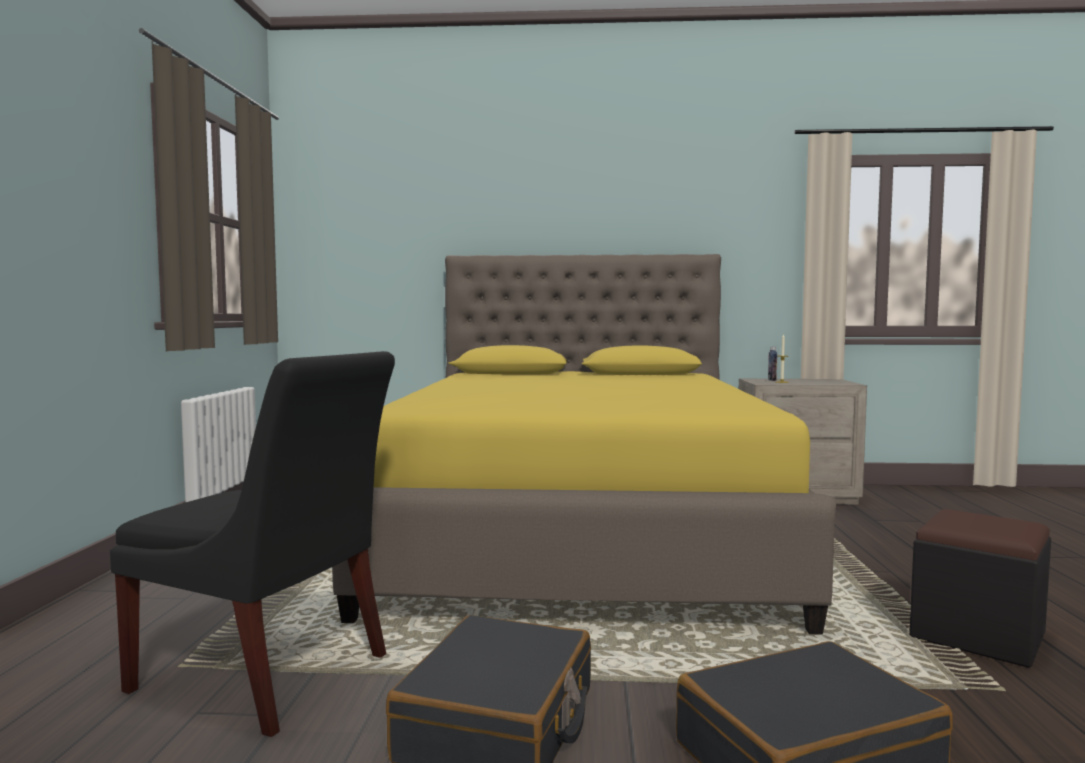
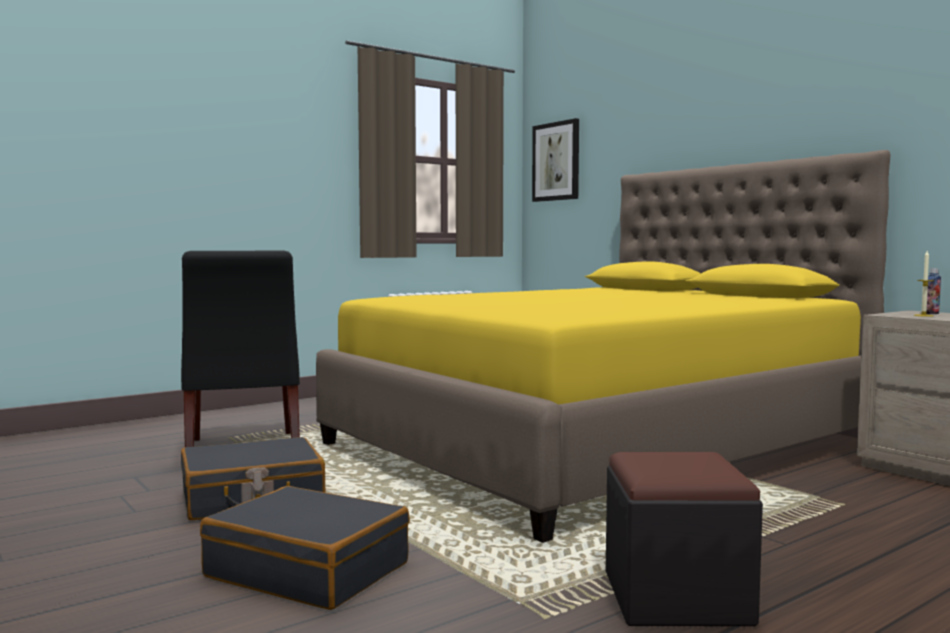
camera: 50 degrees right, 0 degrees up
(334, 232) = (556, 161): none -> picture

